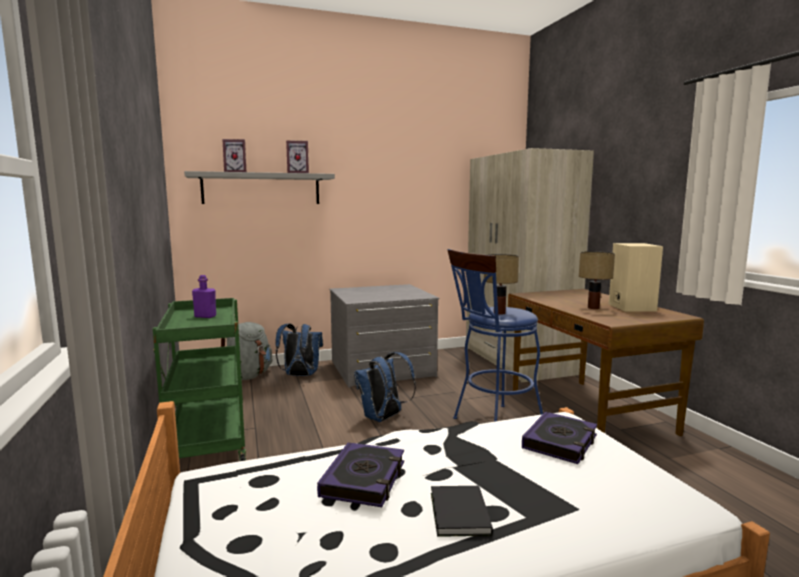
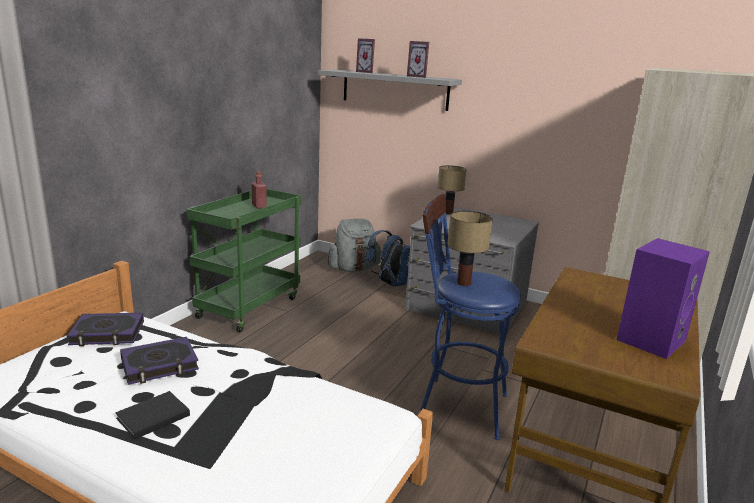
camera: 45 degrees right, 10 degrees up
(205, 316) = (259, 206): purple bottle -> red bottle
(383, 418) = (379, 349): blue backpack -> none
(560, 442) = (326, 427): book -> book (107, 334)
(593, 307) = (594, 319): table lamp -> table lamp (449, 213)
(630, 307) = (650, 339): beige speaker -> purple speaker

